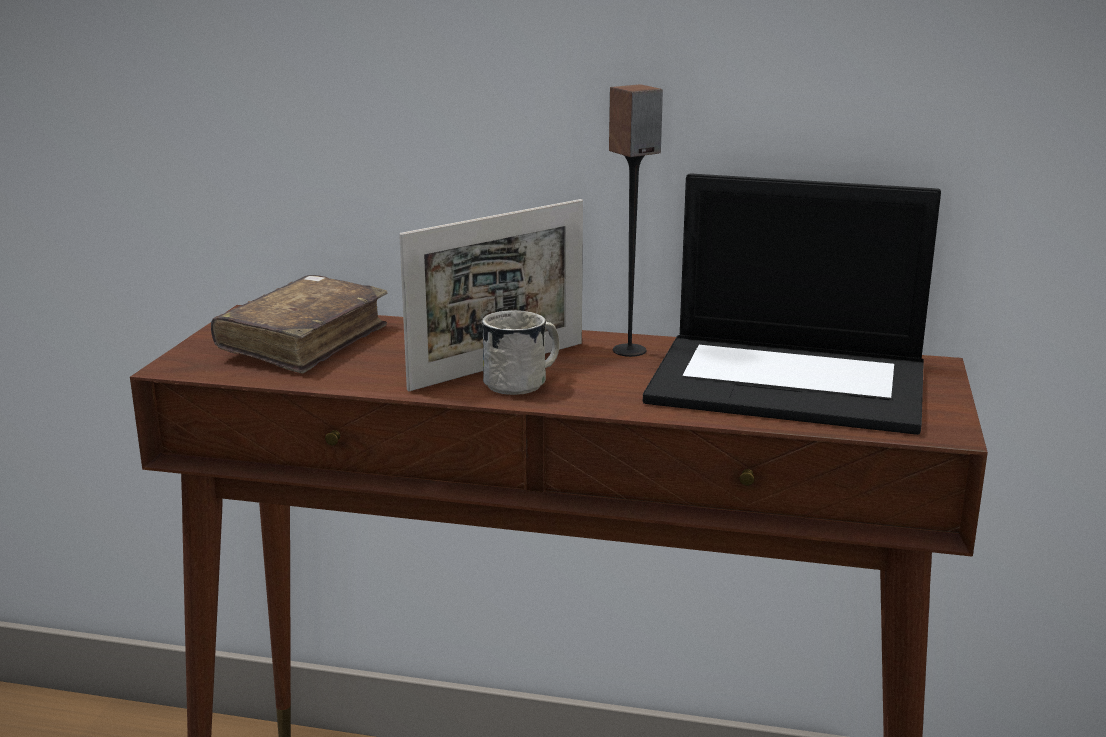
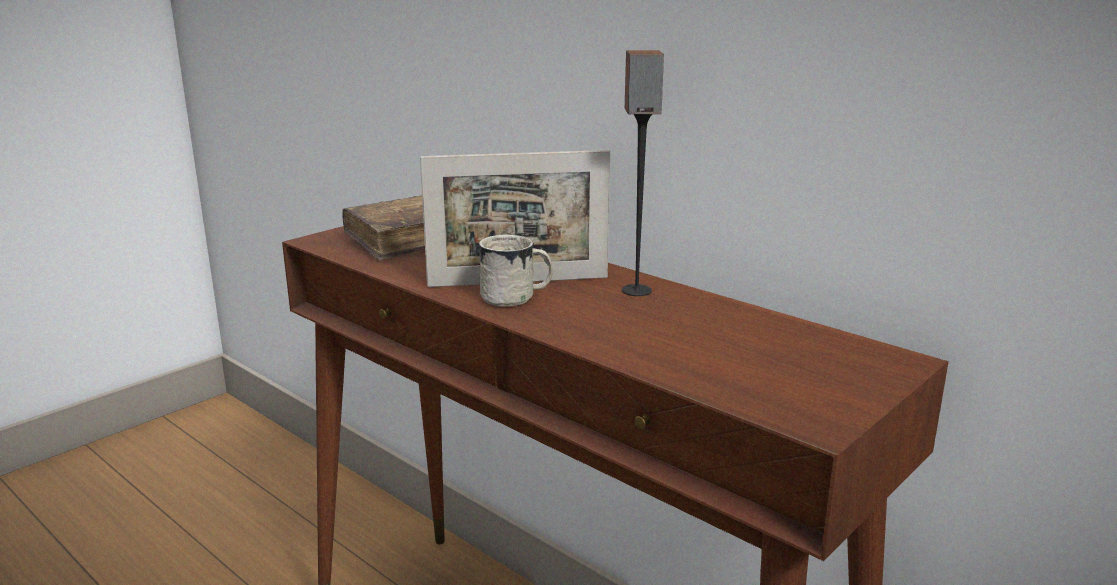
camera: 30 degrees right, 0 degrees up
(791, 382) = (736, 346): laptop -> none

